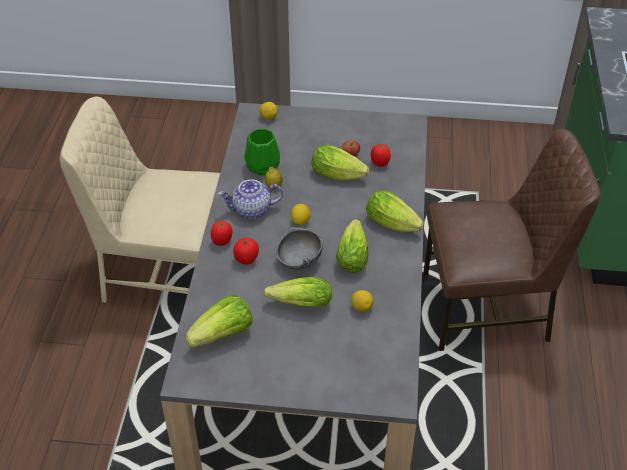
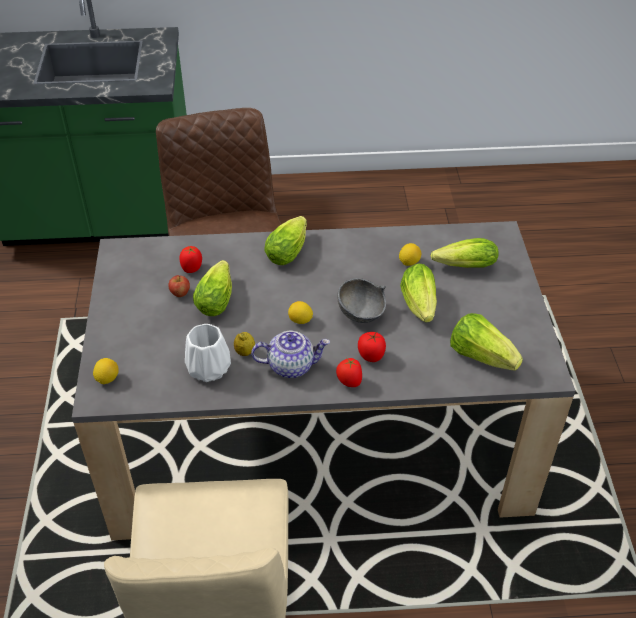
camera: 100 degrees left, 0 degrees up
(251, 210) = (291, 365): teapot -> teapot turned 75 degrees counterclockwise
(263, 166) = (209, 367): green vase -> white vase
(353, 254) = (340, 275): lettuce -> lettuce (462, 266)

